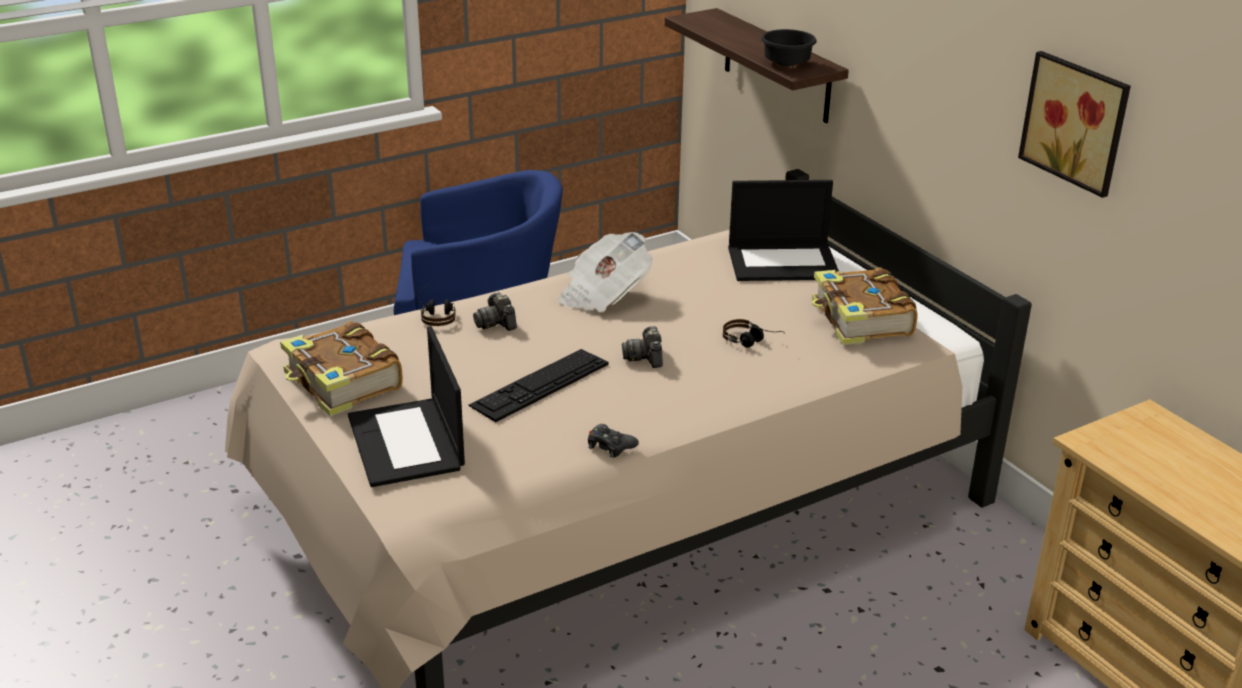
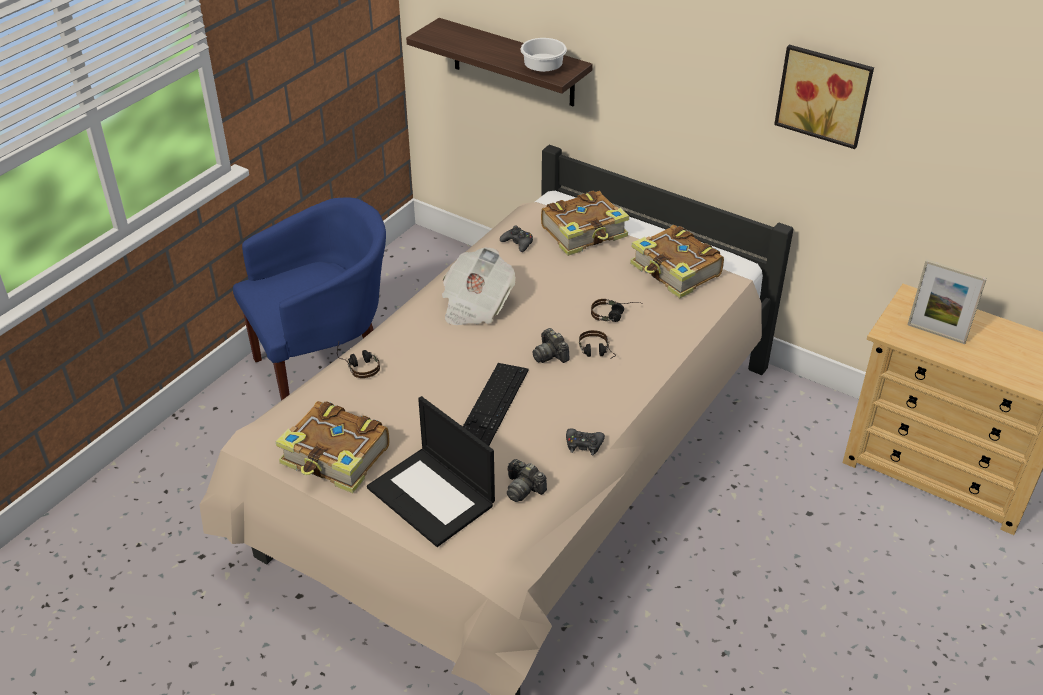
camera: 25 degrees left, 10 degrees up
(496, 323) = (413, 358): camera -> camera (523, 489)
(698, 370) = (596, 354): none -> headphones
(699, 254) = (518, 243): none -> black game controller
(784, 262) = (585, 233): laptop -> book
(788, 63) = (544, 68): black bowl -> white bowl
(1153, 459) = (936, 333): none -> picture frame

